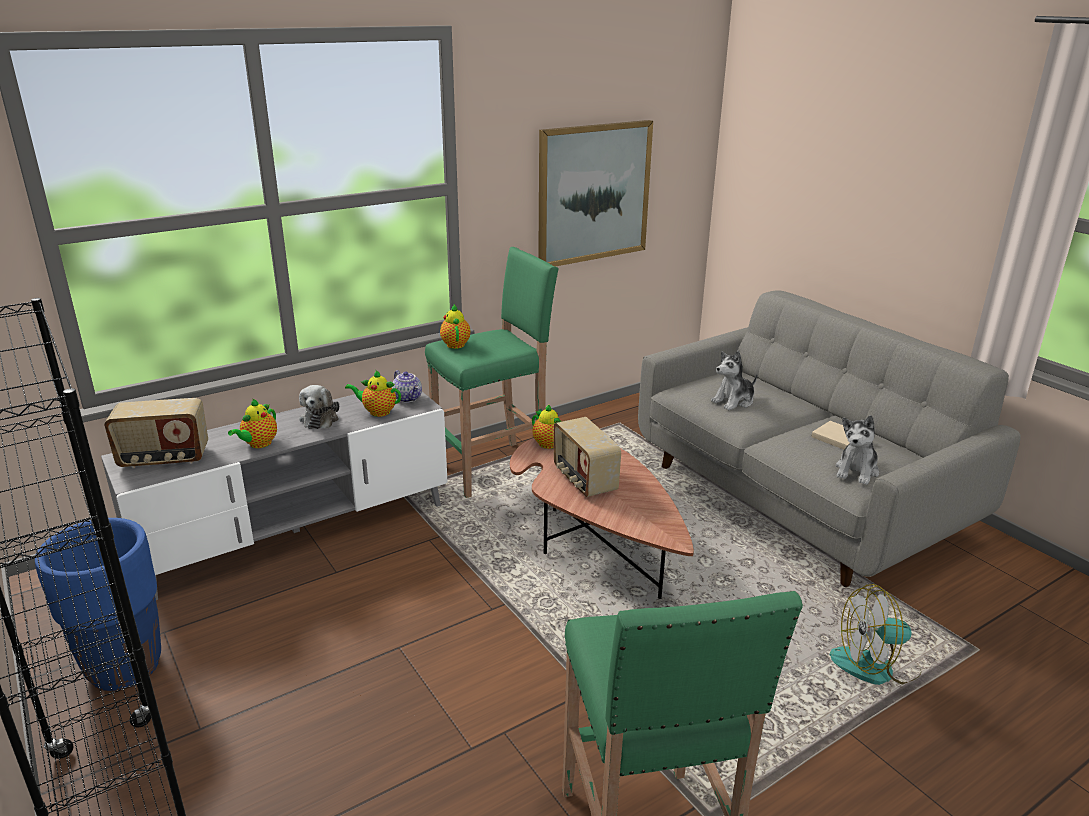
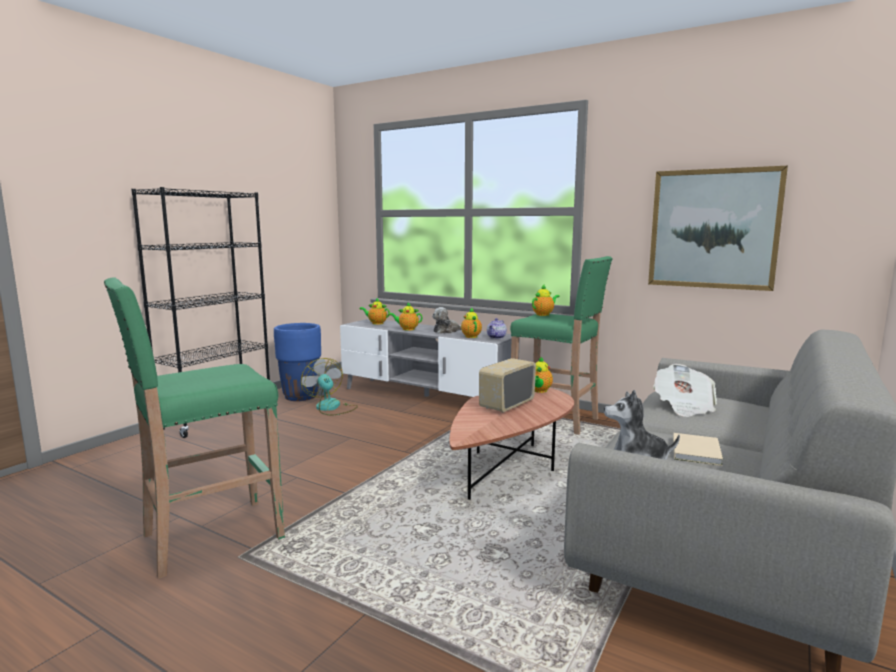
camera: 65 degrees right, 15 degrees down
(164, 459) = (376, 323): radio -> teapot
(734, 401) = (683, 406): plush toy -> newspaper
(875, 666) = (473, 623): fan -> fan (331, 408)

